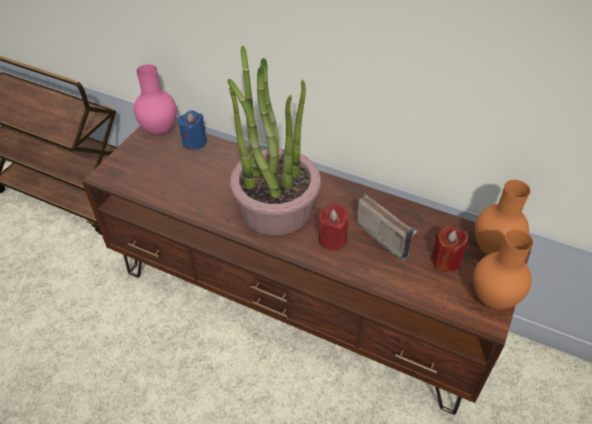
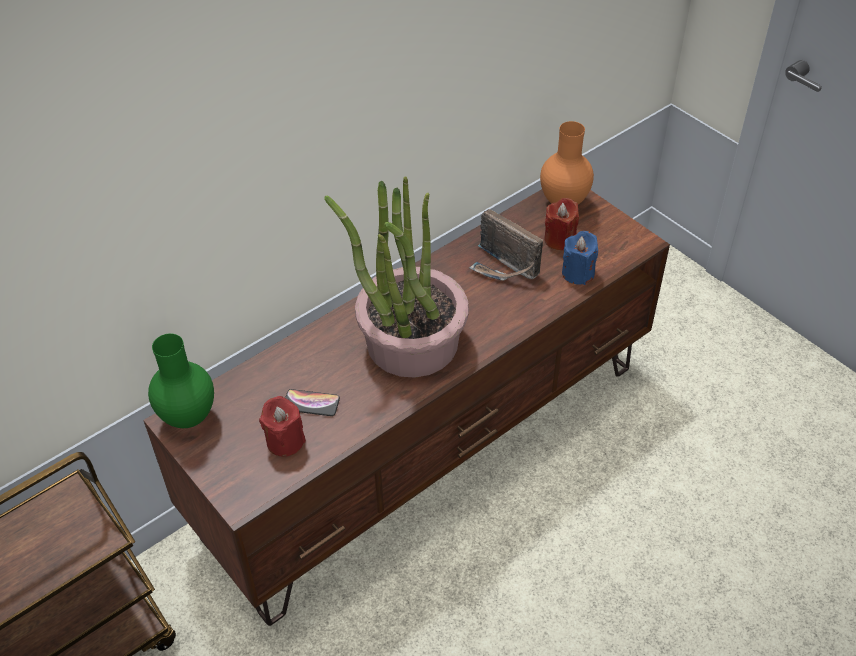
camera: 65 degrees left, 0 degrees up
(159, 131) = (189, 419): pink vase -> green vase
(194, 142) = (240, 386): blue candle -> blue candle (578, 273)
(195, 177) = (311, 403): none -> phone
(332, 239) = (486, 311): red candle -> red candle (285, 441)
(386, 234) = (503, 267): radio -> radio turned 120 degrees counterclockwise
(492, 300) = (620, 229): orange vase -> none

